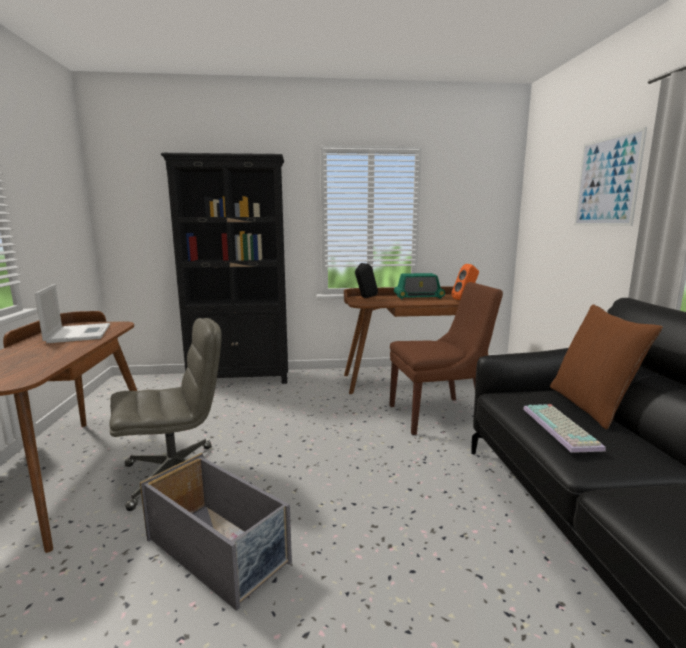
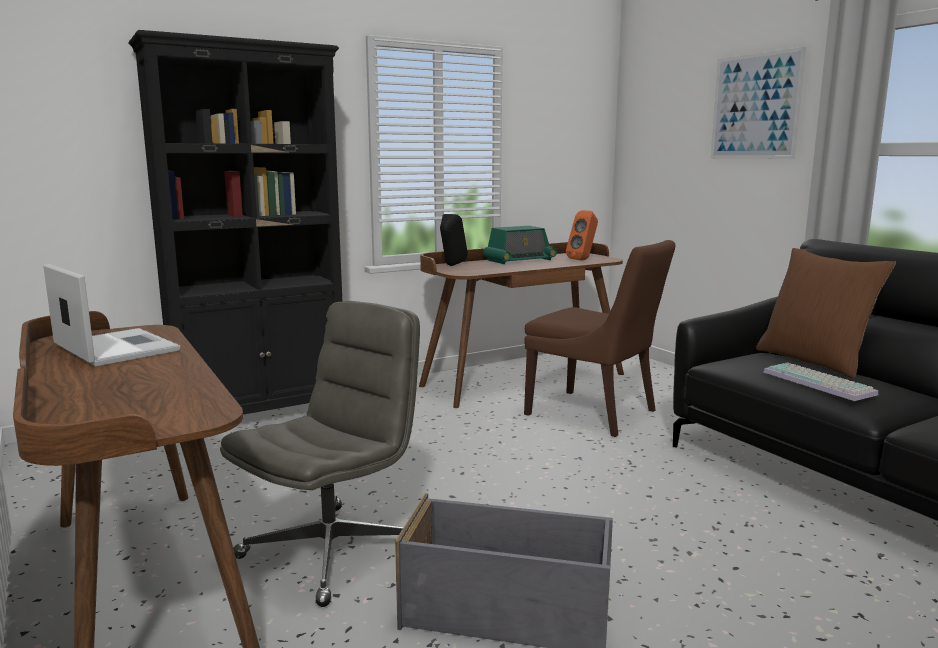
camera: 25 degrees left, 0 degrees up
(439, 415) = (594, 414): brown chair -> brown chair turned 75 degrees clockwise

